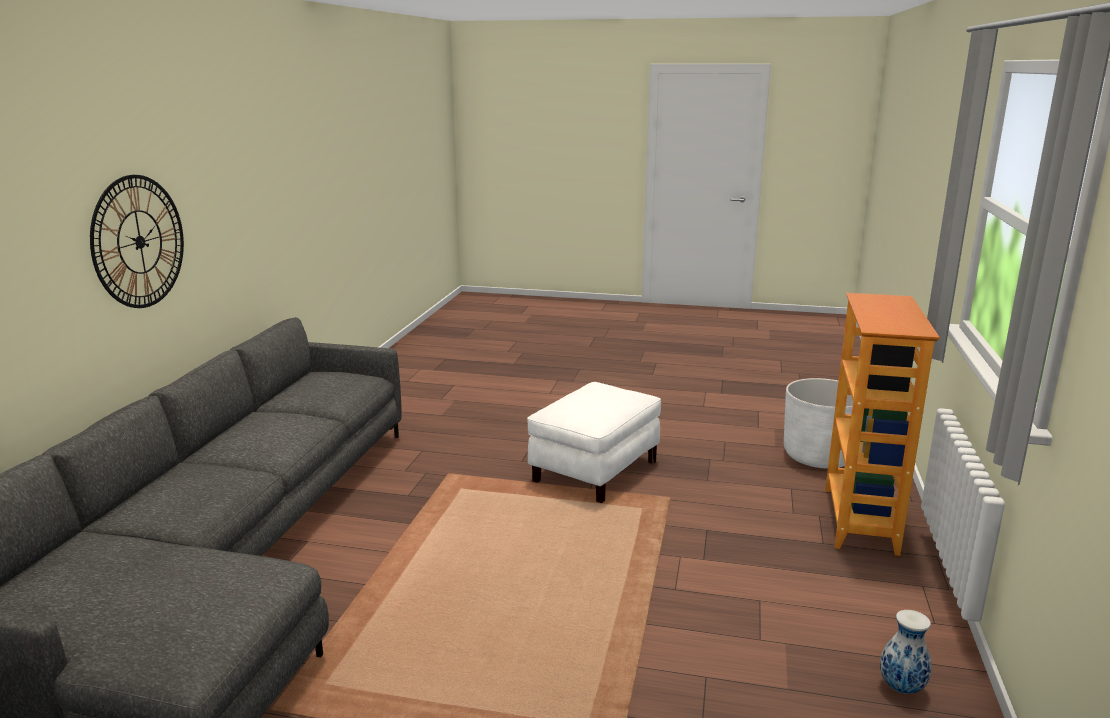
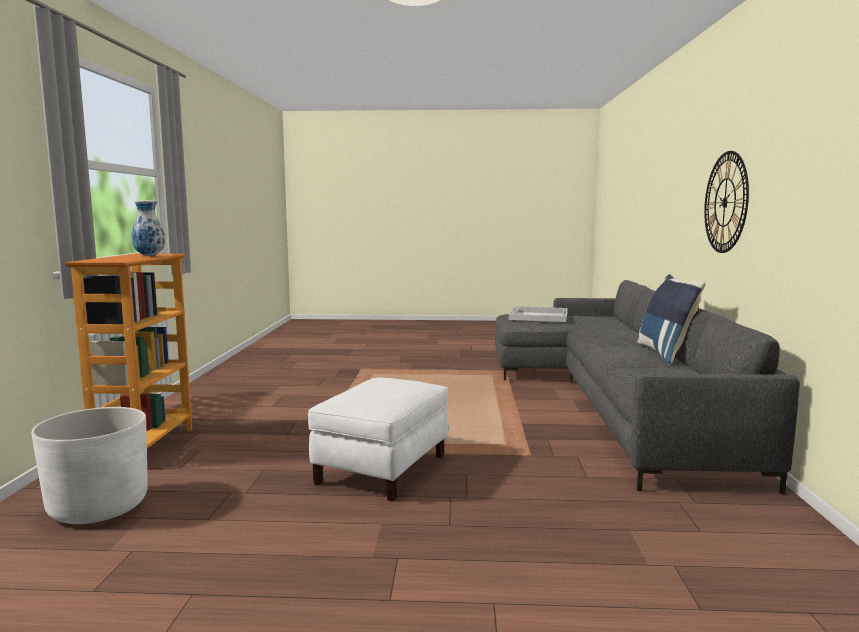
camera: 170 degrees right, 10 degrees down
(170, 601) = (539, 316): none -> white tray
(230, 429) = (667, 353): none -> blue pillow
(901, 688) = (224, 388): vase -> vase (150, 255)

